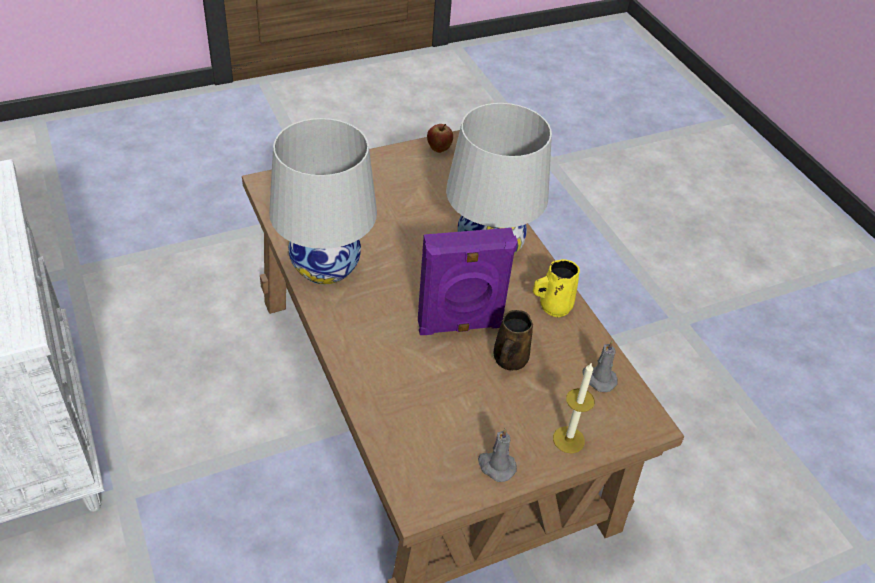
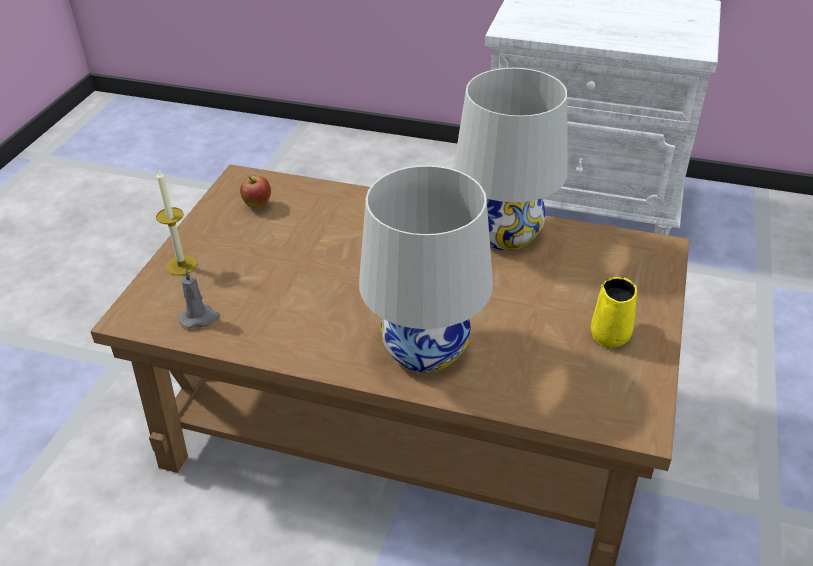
camera: 135 degrees right, 5 degrees down
(439, 149) = (635, 409): apple -> apple (258, 206)
(460, 326) = (351, 272): purple speaker -> none
(495, 466) = (216, 220): grey candle -> none
(509, 360) = (284, 279): brown mug -> none
(553, 306) = (302, 344): yellow mug -> yellow mug (611, 334)

